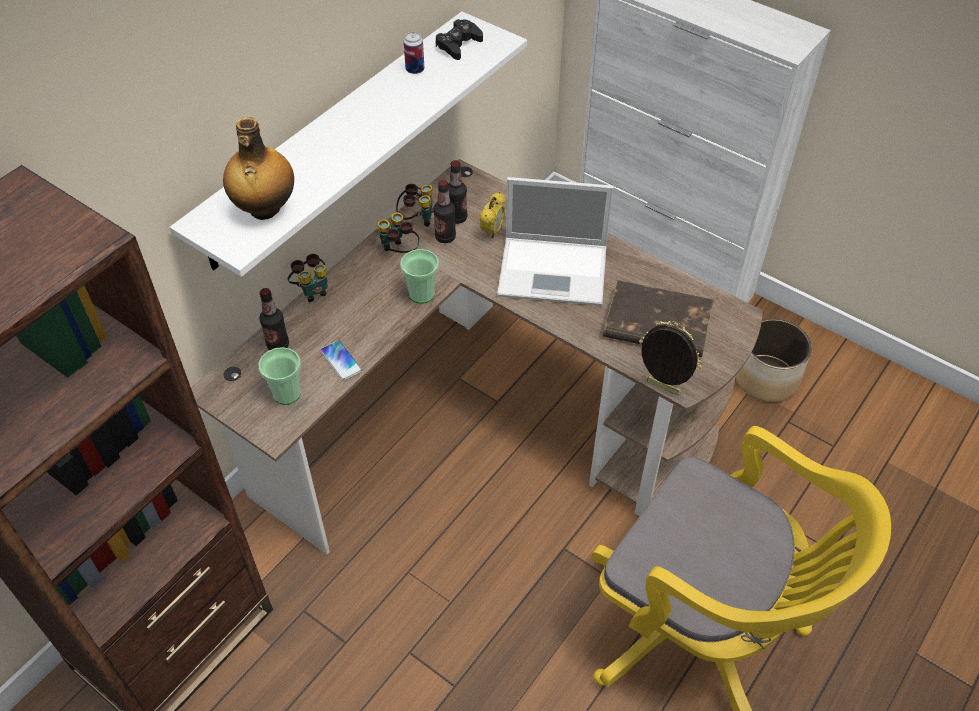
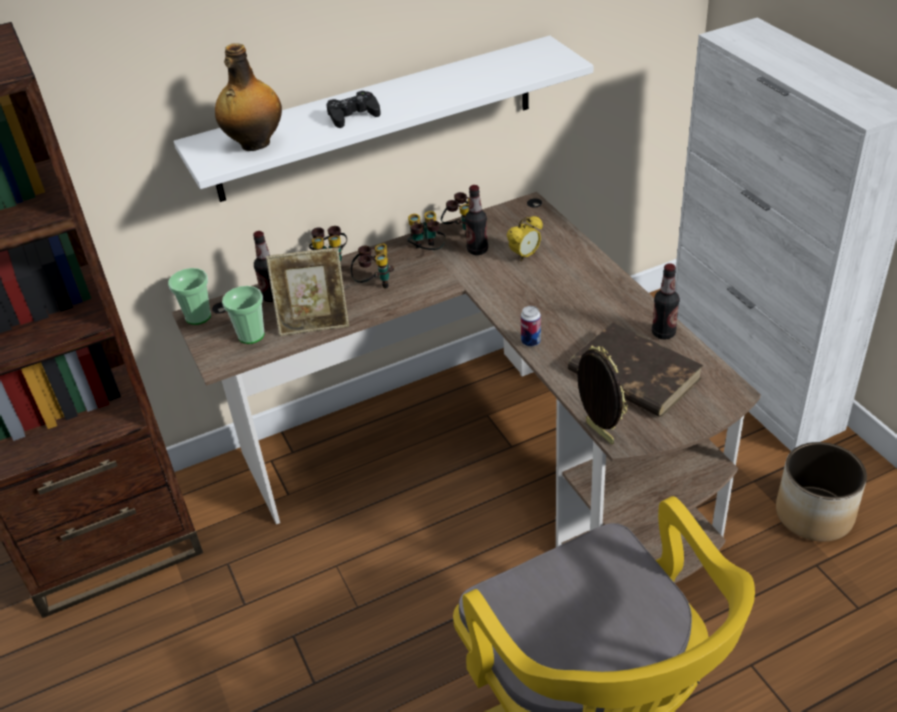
camera: 30 degrees right, 10 degrees down
(341, 361) = (314, 323): phone -> picture frame
(371, 301) = (374, 283): none -> binoculars
(415, 69) = (469, 70): can -> can (531, 341)
(421, 294) = (422, 290): cup -> cup (198, 316)
(457, 218) = (499, 237): bottle -> bottle (663, 333)
(458, 45) = (524, 58): black game controller -> black game controller (353, 115)
(555, 271) = (562, 303): laptop -> none

